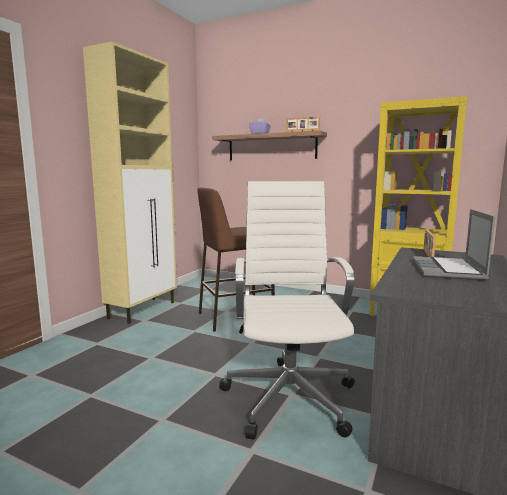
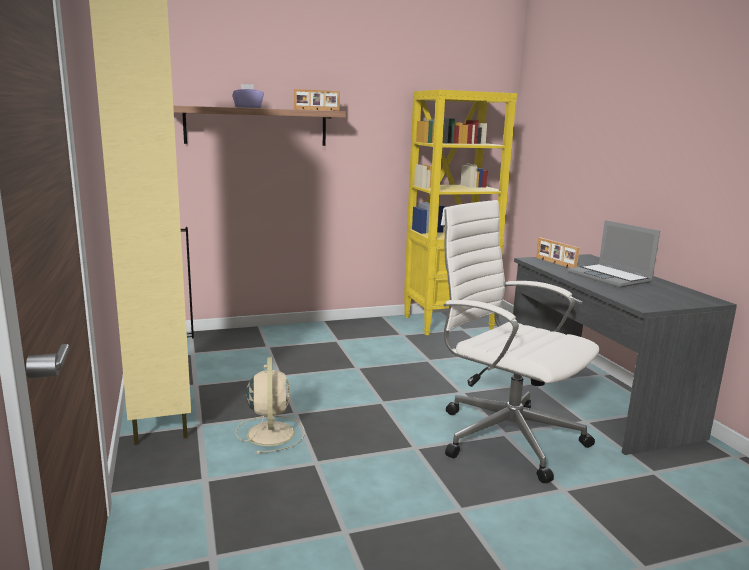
camera: 45 degrees left, 5 degrees up
(163, 335) = (270, 432): none -> beige fan
(235, 317) = (306, 380): brown stool -> none

